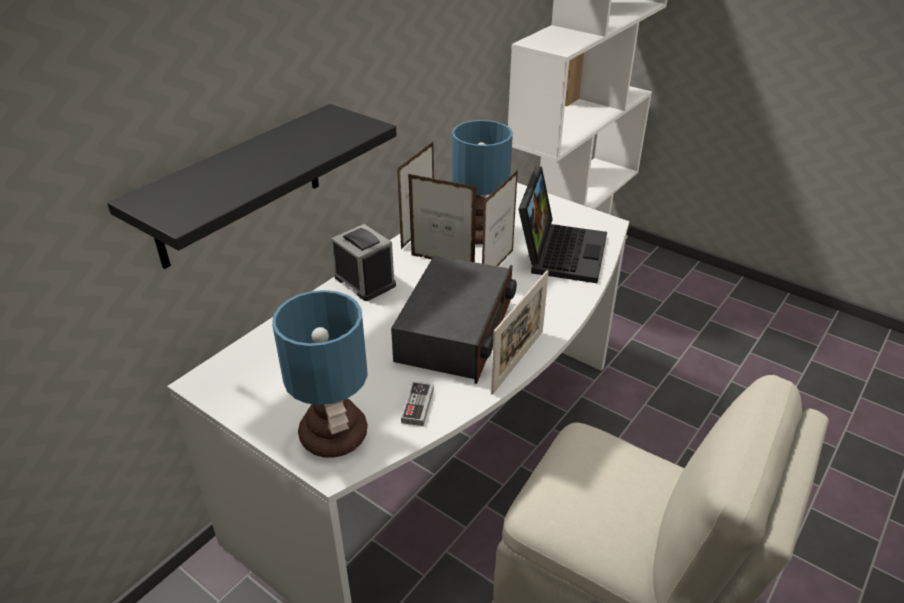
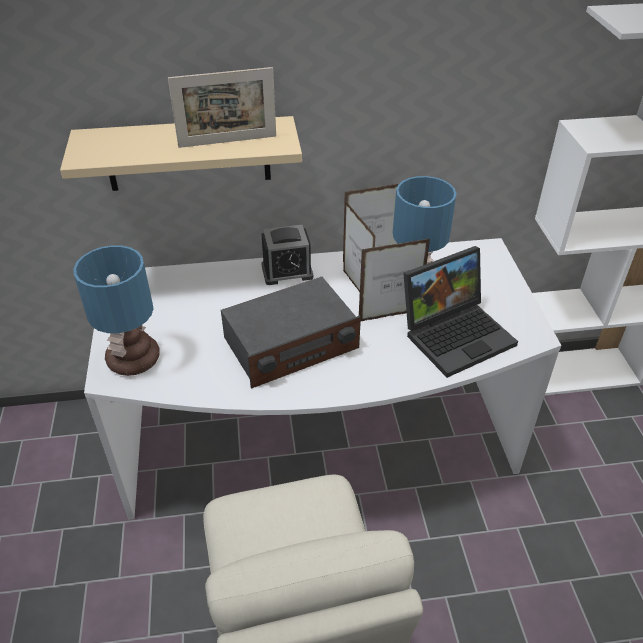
camera: 45 degrees right, 5 degrees up
(239, 186) = (188, 154): black shelf -> beige shelf
(365, 281) = (287, 271): alarm clock -> alarm clock turned 75 degrees clockwise
(417, 406) = (198, 376): game controller -> none
(518, 361) = (299, 393): picture frame -> picture frame (227, 141)

